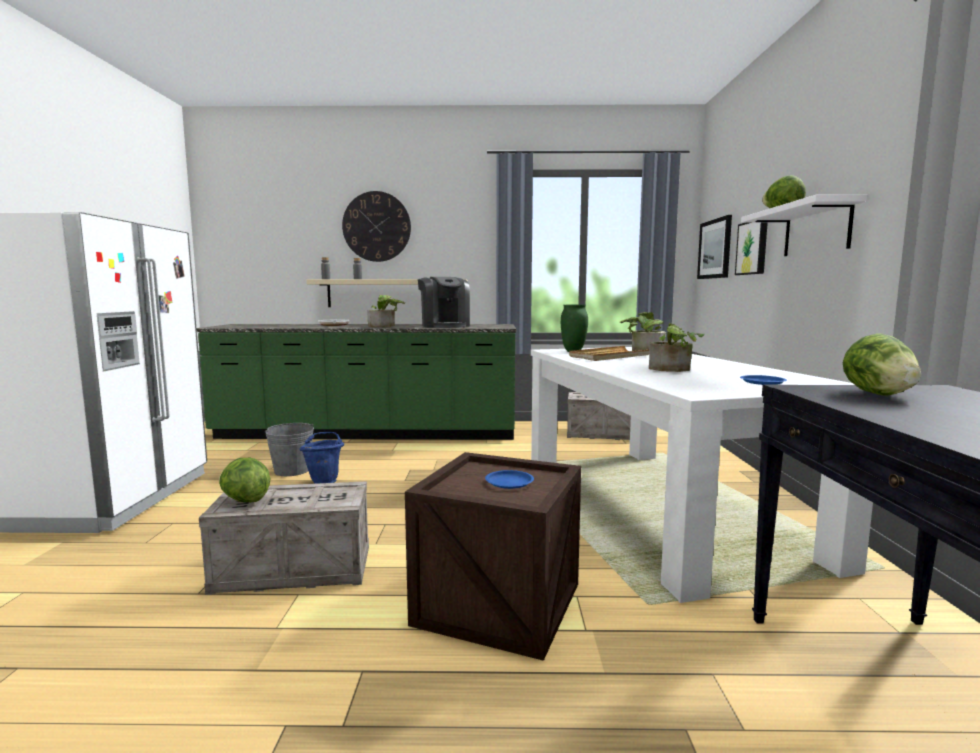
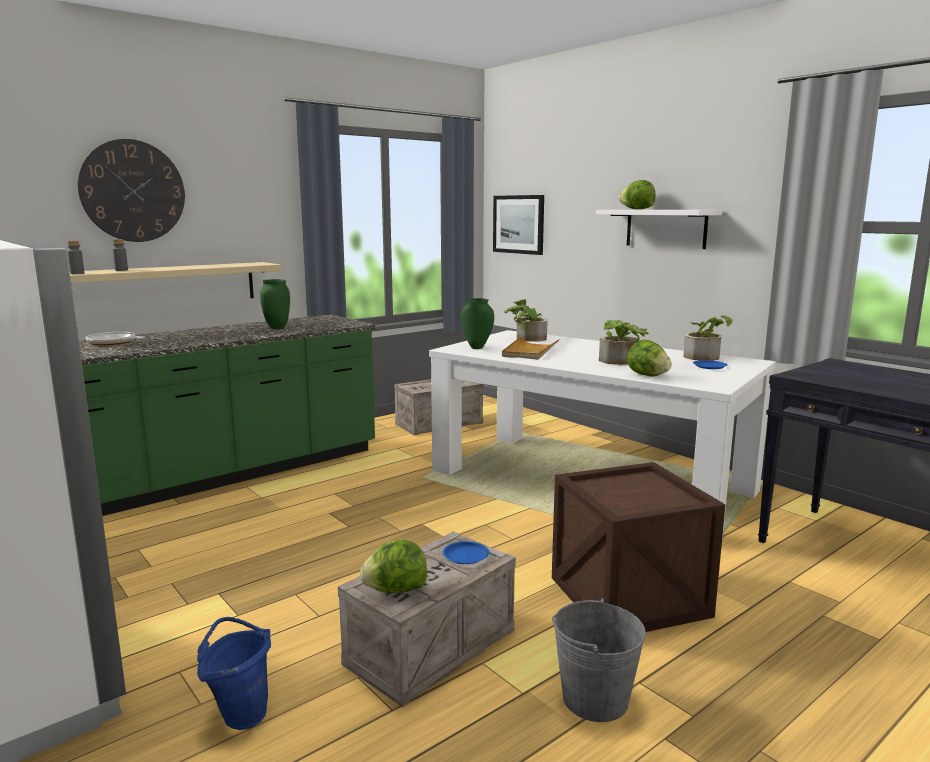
camera: 40 degrees left, 5 degrees up
(292, 470) = (188, 559): grey bucket -> grey bucket (595, 699)
(325, 481) = (262, 556): blue bucket -> blue bucket (240, 713)
(385, 326) = (204, 337): potted plant -> potted plant (705, 356)
(444, 326) = (276, 328): coffee machine -> green vase
(509, 482) = (639, 490): blue plate -> blue plate (465, 556)
(753, 248) = (580, 231): picture -> none
(878, 394) = (836, 374): lettuce -> lettuce (647, 375)

